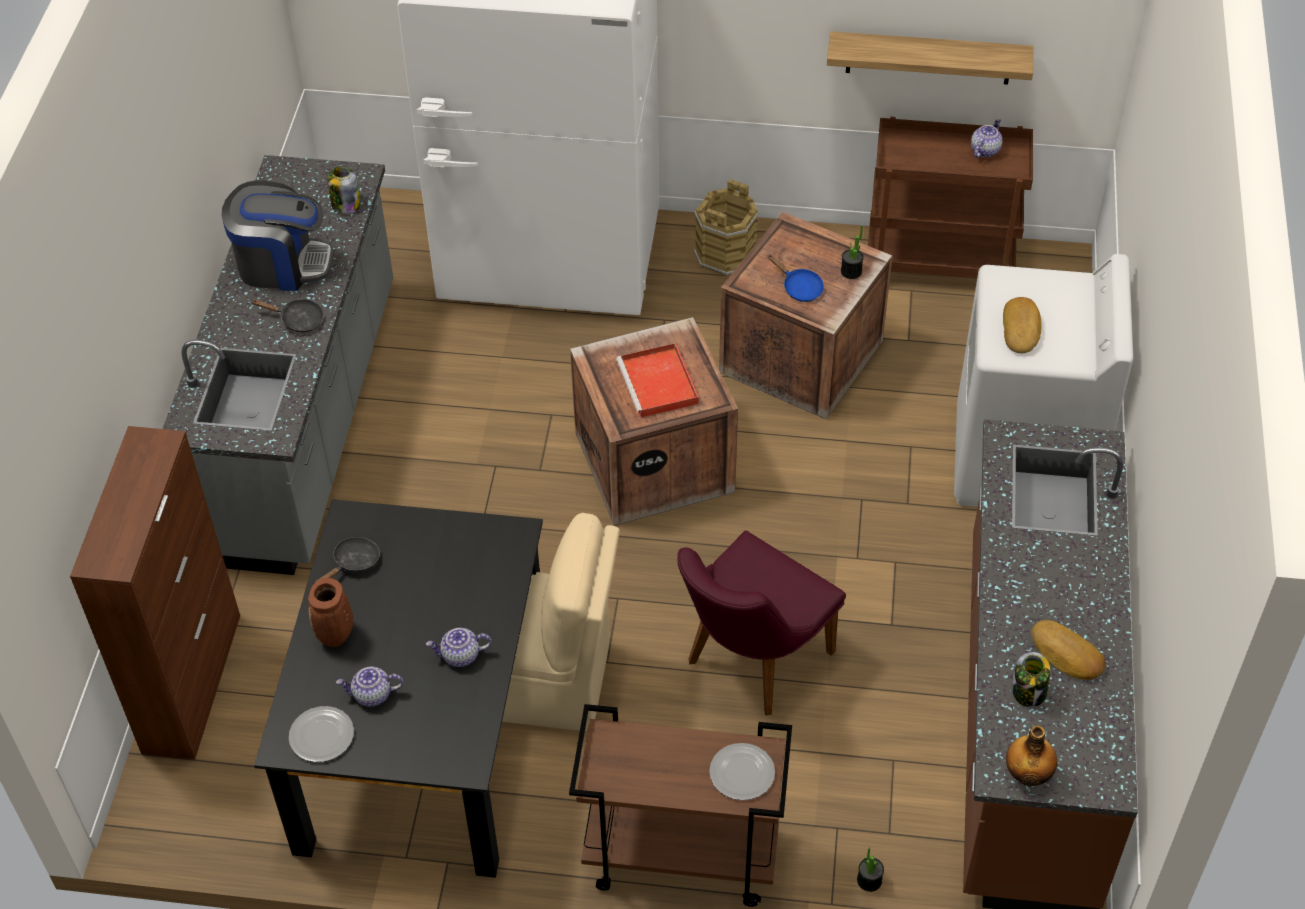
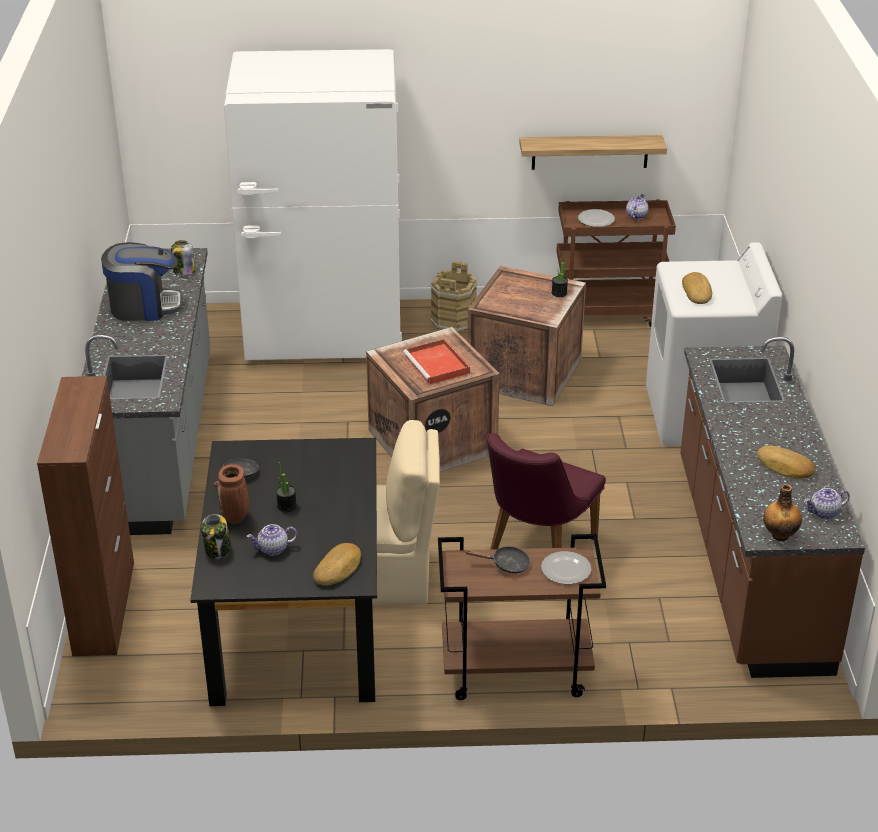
camera: 10 degrees left, 15 degrees down
(298, 320) = (164, 336): black frying pan -> black frying pan (506, 564)
(321, 735) = (239, 576): plate -> plate (595, 219)
(448, 739) = (338, 568): none -> bread
(460, 656) = (335, 520): teapot -> teapot (824, 513)
(799, 288) = (524, 304): blue frying pan -> none
(869, 880) = (662, 671): potted plant -> potted plant (287, 506)
(1029, 692) = (765, 490): jar -> jar (218, 550)

